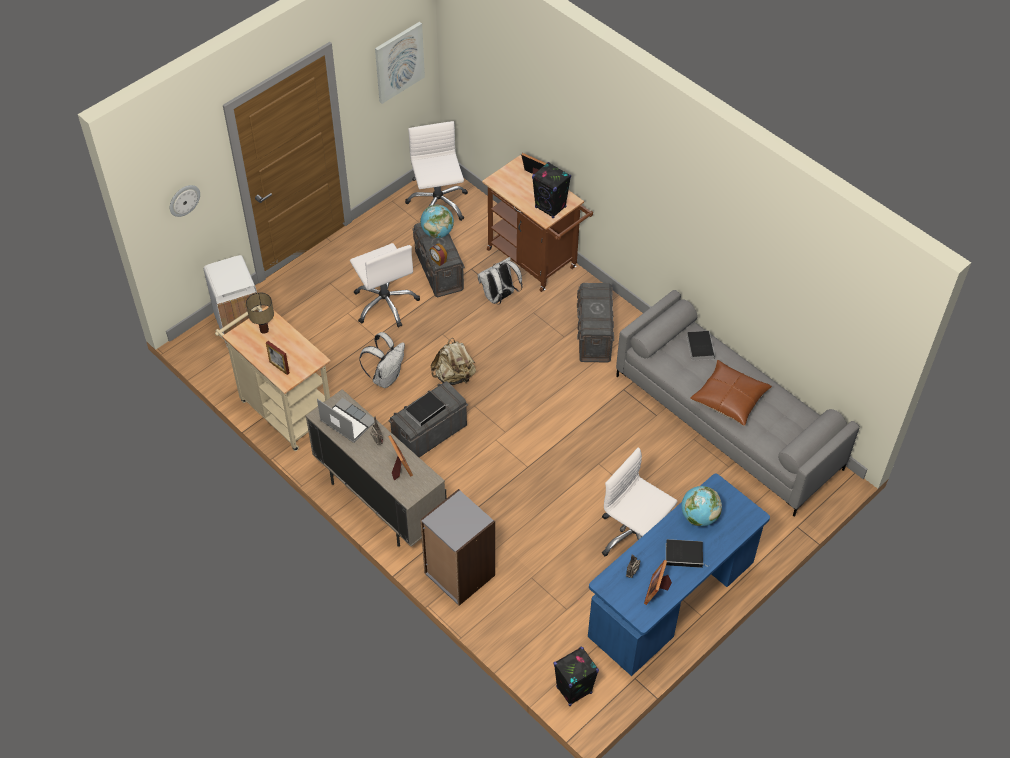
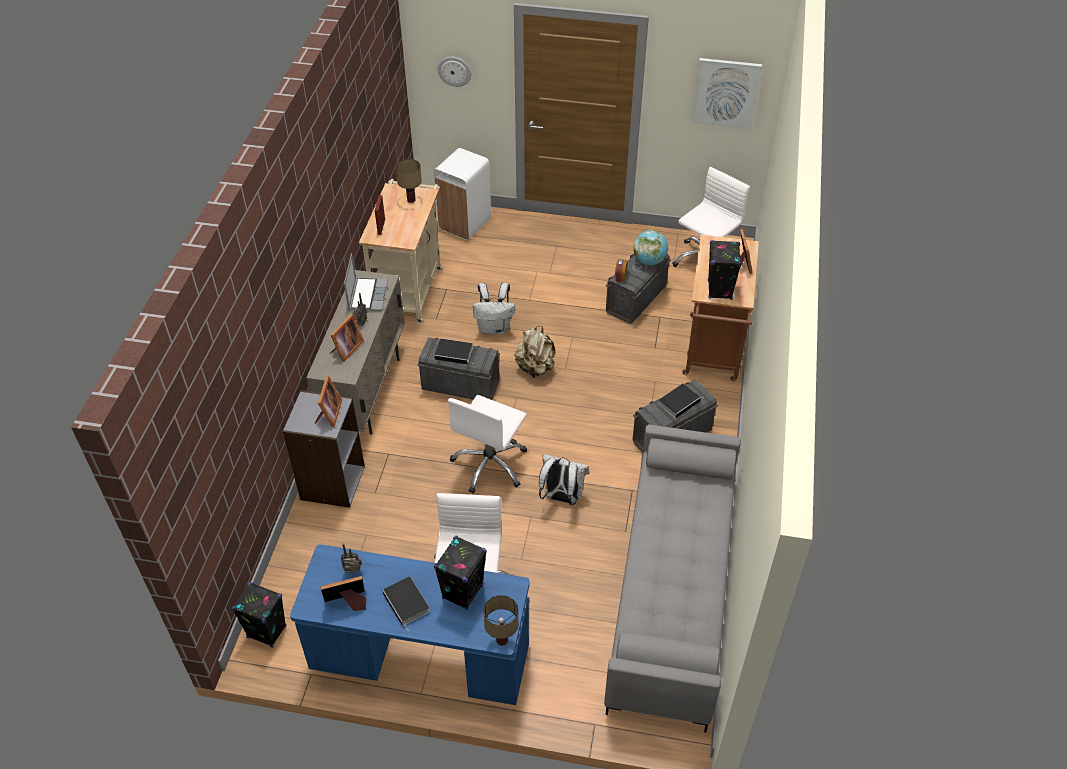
camera: 55 degrees right, 5 degrees down
(385, 303) = (568, 287): white office chair -> white office chair (490, 464)
(464, 512) = (329, 414): none -> picture frame
(499, 297) = (648, 350): white backpack -> white backpack (561, 497)
(699, 346) = (703, 501): book -> book (679, 402)
(699, 517) = (462, 592): globe -> black speaker
(729, 398) = (662, 559): brown pillow -> none
(755, 515) = (502, 640): none -> table lamp

